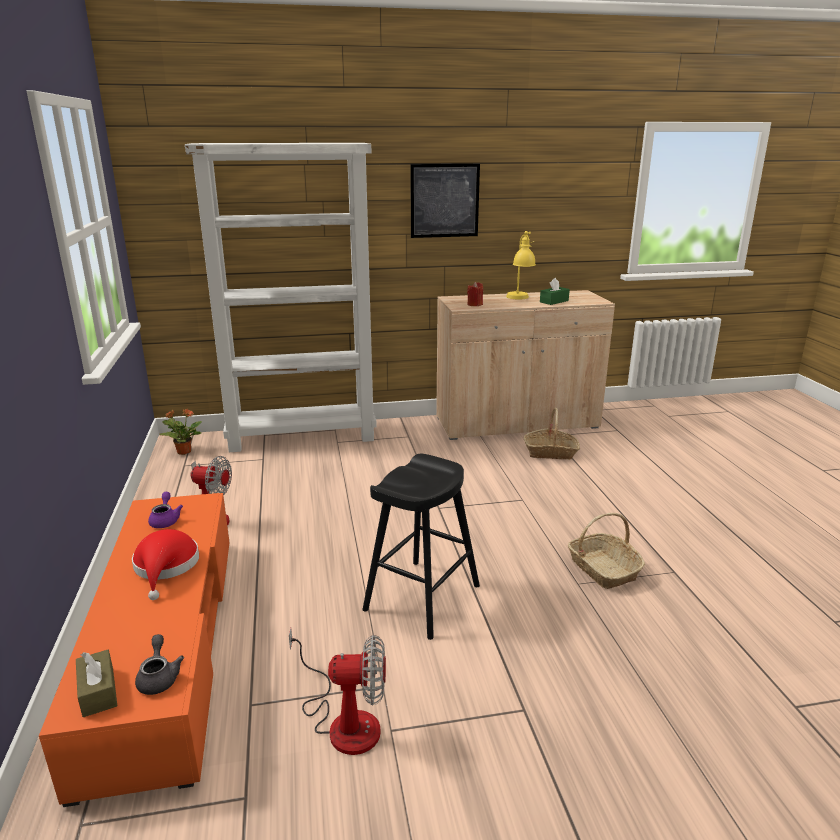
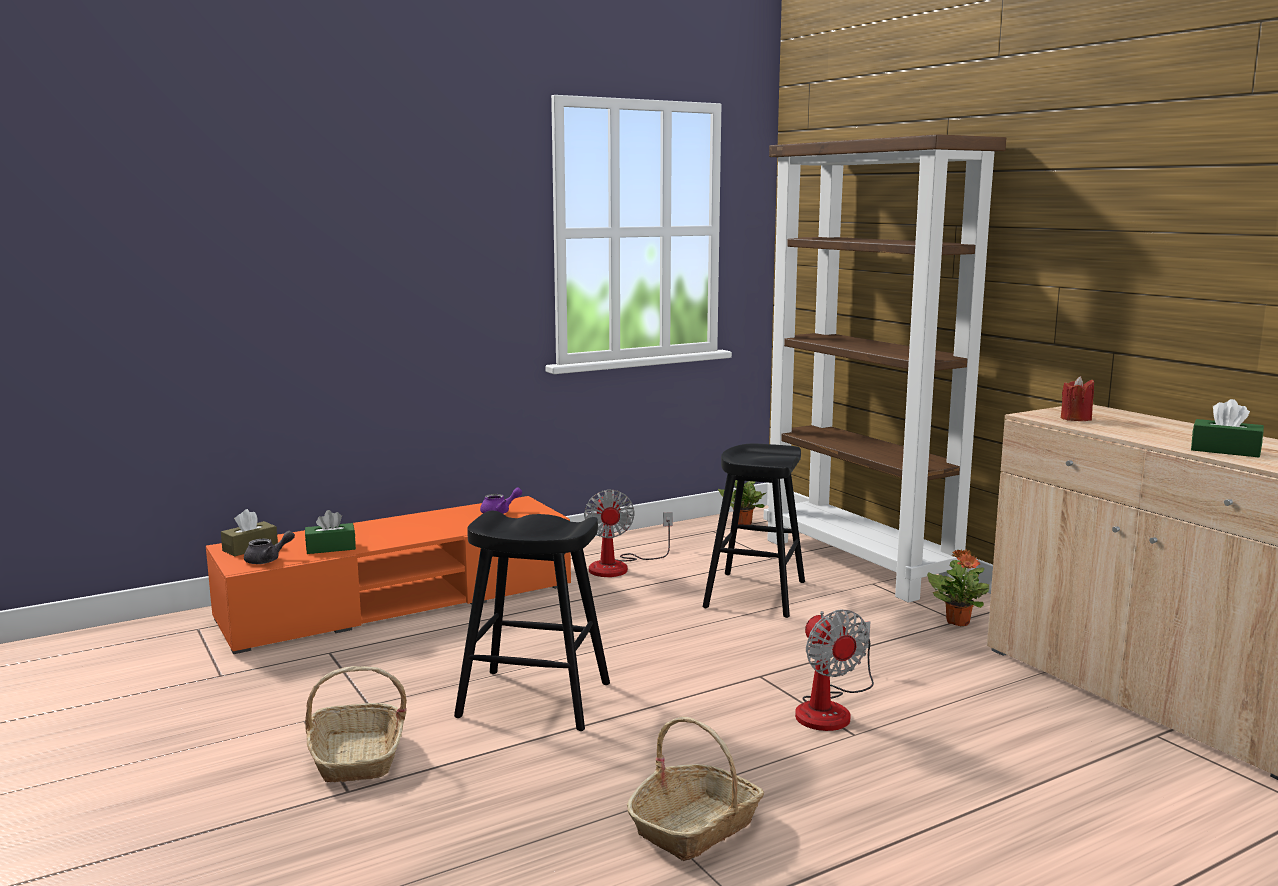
camera: 70 degrees right, 10 degrees down
(164, 628) = (331, 548): none -> green tissue box
(166, 567) = (421, 529): red hat -> none
(303, 436) = (861, 563): white bookcase -> brown bookcase
(318, 479) = (755, 594): none -> black stool
(344, 720) = (315, 696): fan -> fan (830, 709)
(410, 437) = (958, 622): none -> potted plant
(444, 201) = (1120, 233): picture -> none
(520, 299) = (1186, 434): yellow table lamp -> none
(550, 452) = (1074, 741): basket -> basket (356, 757)

